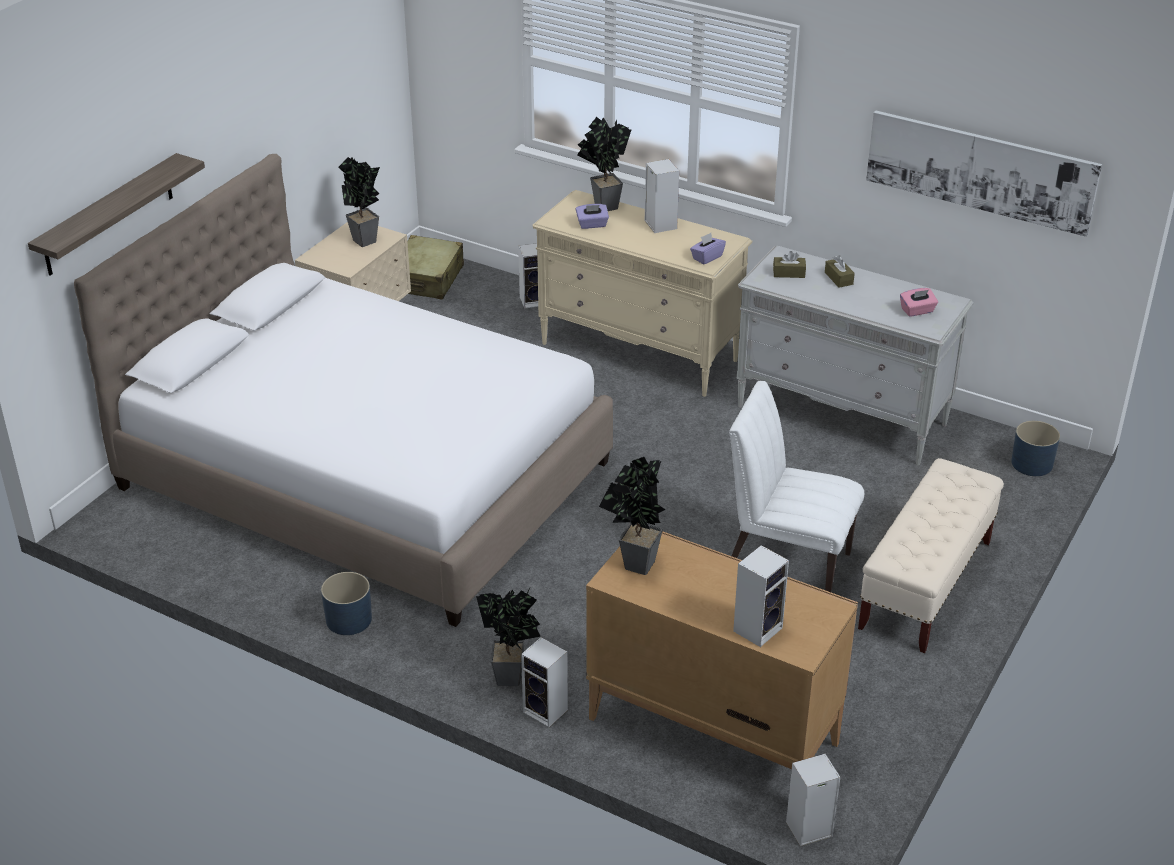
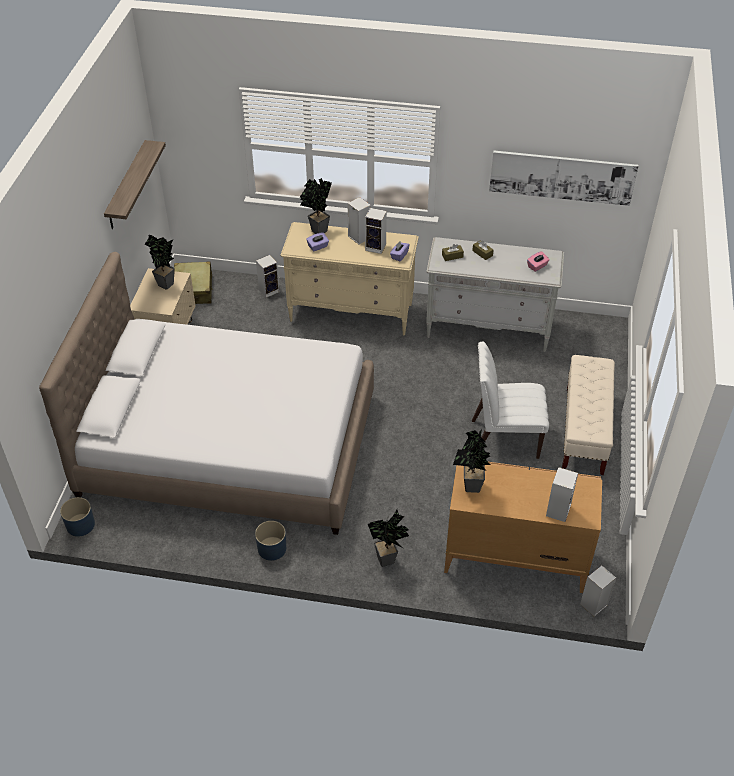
camera: 20 degrees left, 10 degrees up
(108, 215) = (45, 335): shelf -> shelf (127, 186)
(547, 711) = (418, 575): speaker -> speaker (376, 247)
(1031, 464) = (604, 335): blue planter -> blue planter (80, 525)

